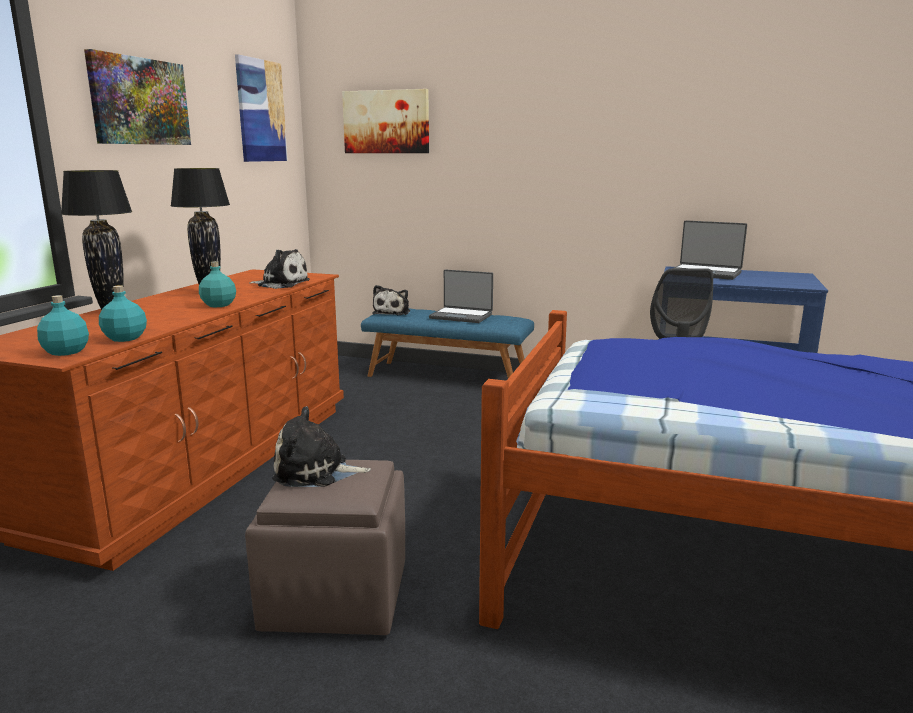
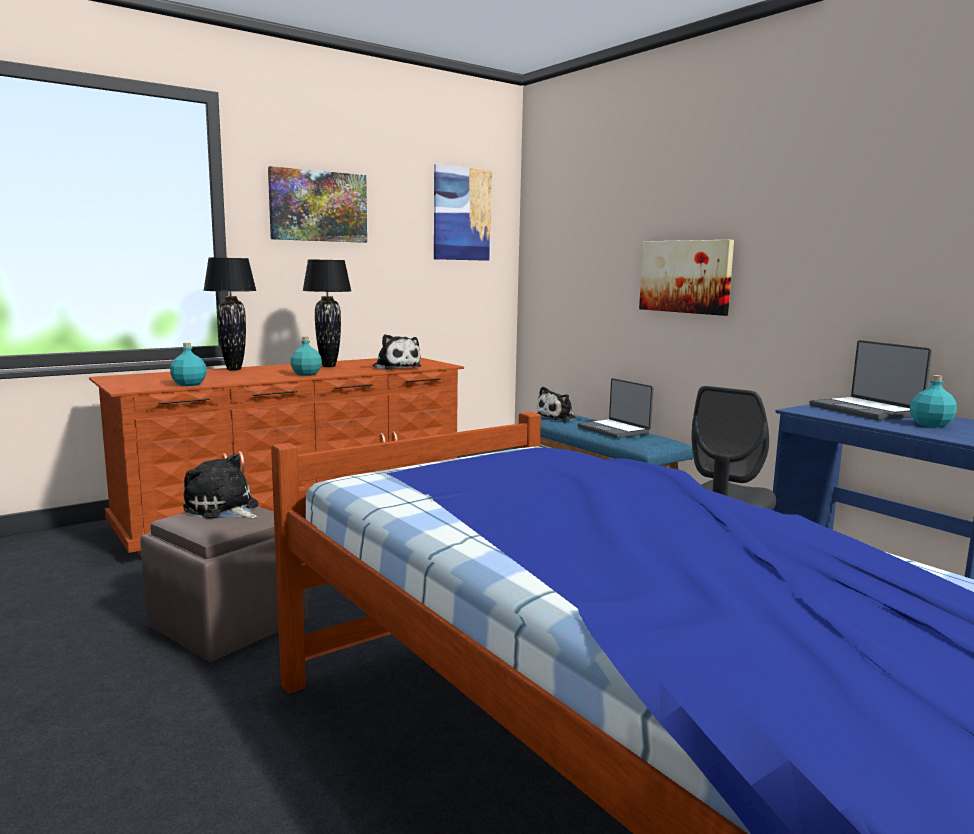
camera: 35 degrees right, 5 degrees down
(65, 352) = (138, 386): turquoise bottle -> turquoise bottle (930, 425)
(386, 122) = (580, 222): picture -> picture (685, 276)

